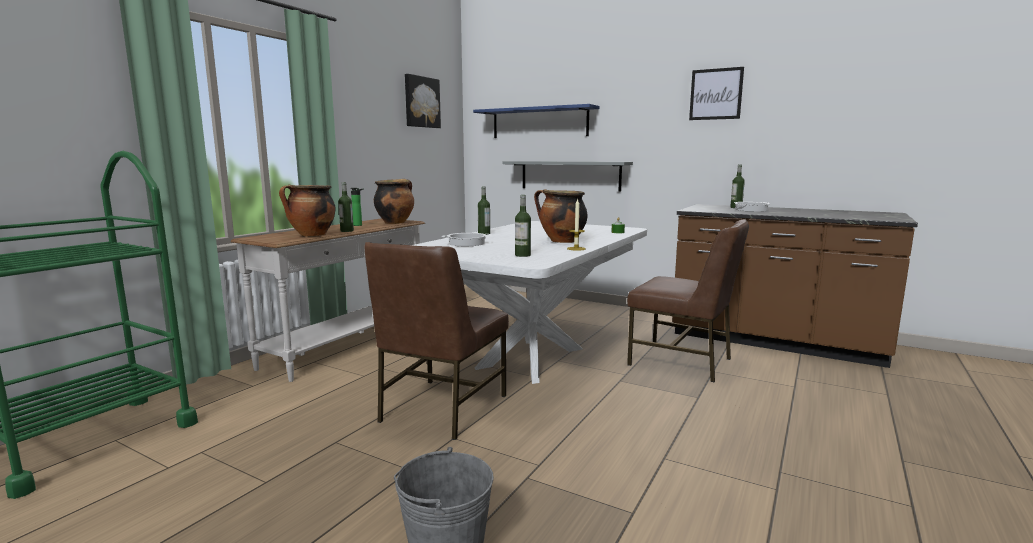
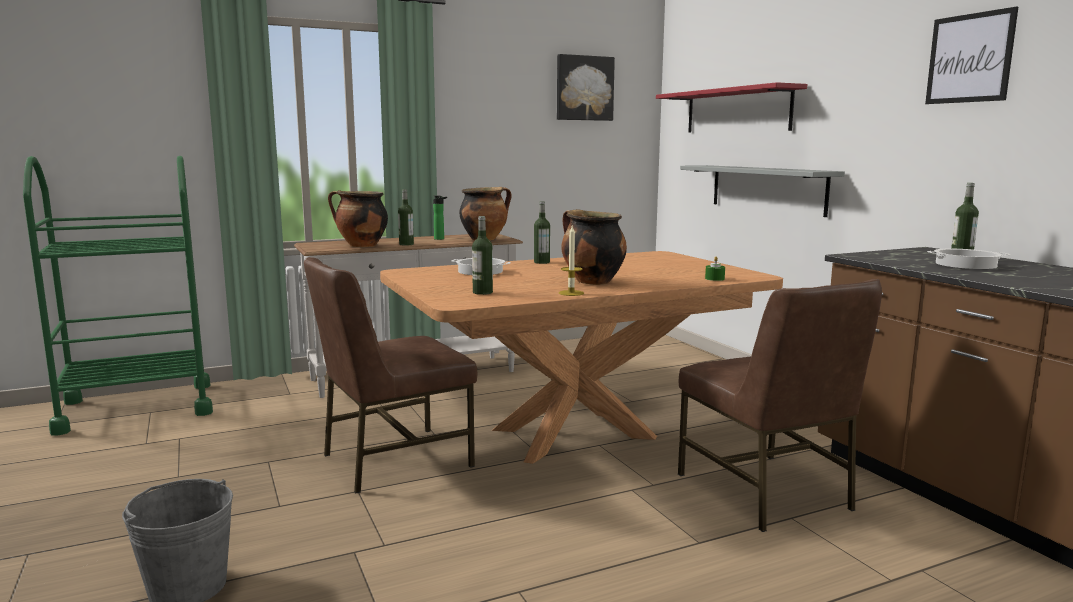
camera: 35 degrees right, 0 degrees up
(532, 358) = (574, 434): white dining table -> brown dining table
(539, 123) = (737, 111): blue shelf -> red shelf

